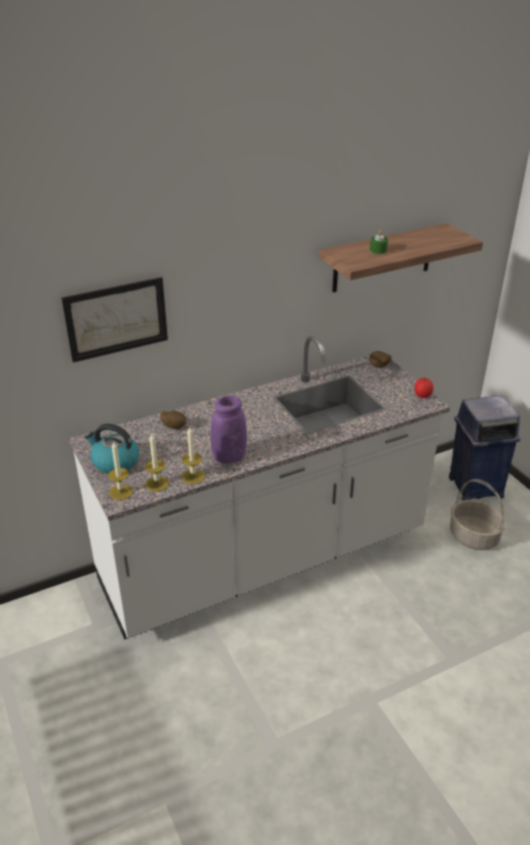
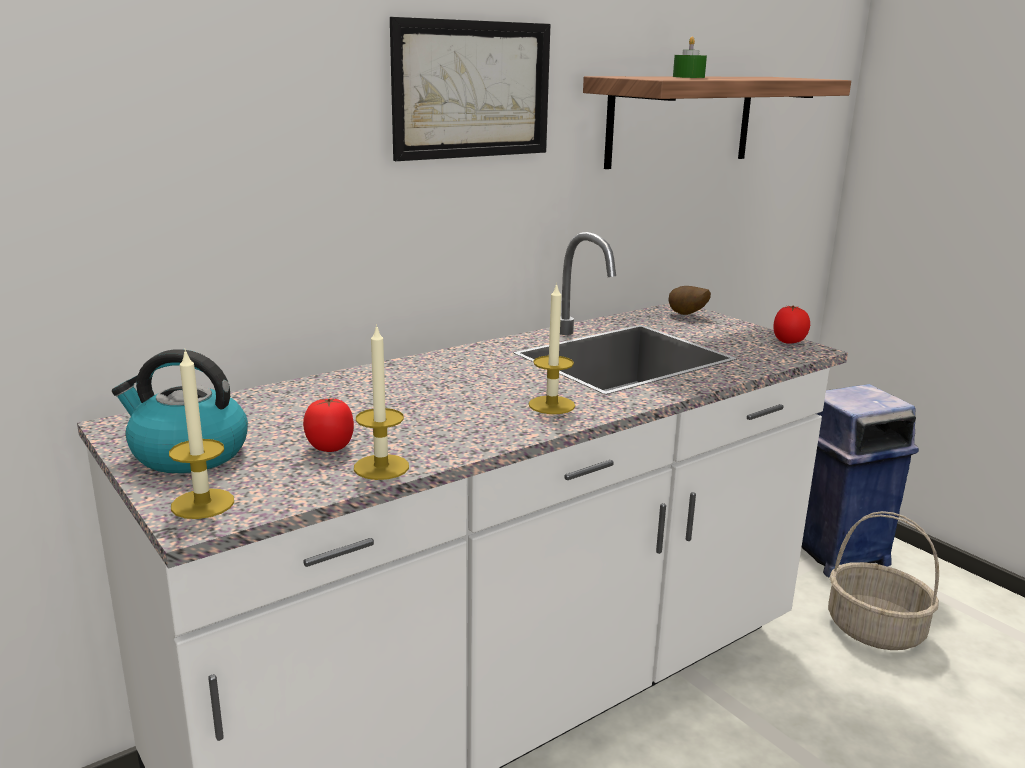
camera: 10 degrees left, 15 degrees down
(116, 319) = (195, 143): picture -> picture (472, 90)
(157, 483) = (295, 484): candle -> candle (551, 405)
(173, 462) = (329, 448): none -> tomato
(174, 427) = (323, 396): potato -> none
(229, 457) = (456, 433): purple vase -> none

